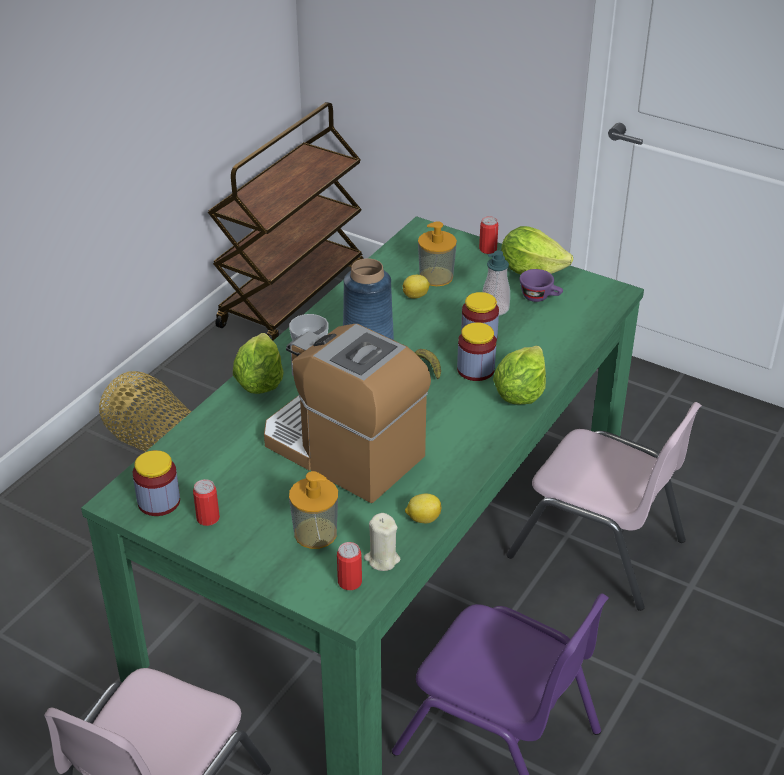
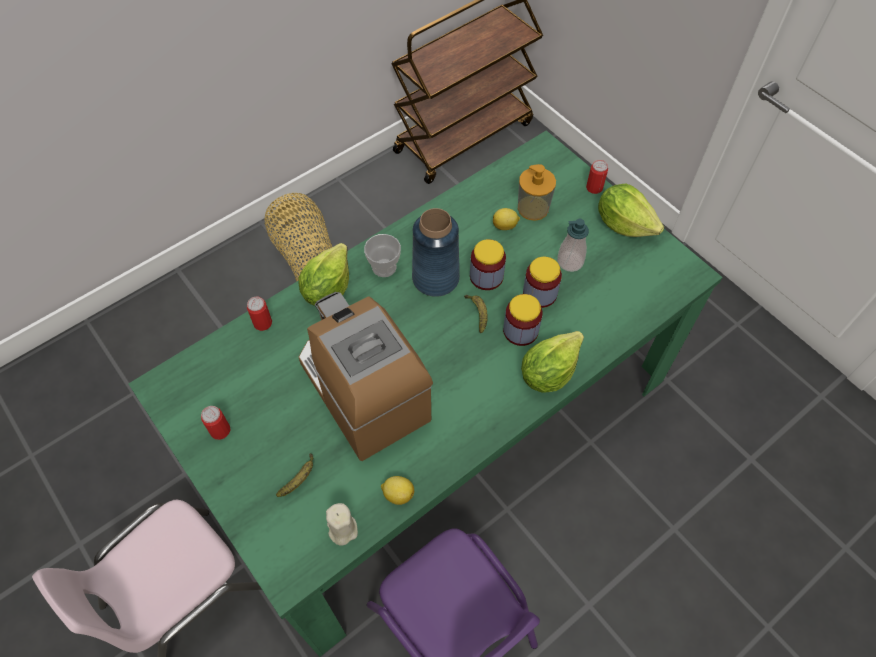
camera: 20 degrees right, 20 degrees up
(159, 501) = (189, 398): jar -> jar (486, 276)
(315, 533) = (299, 478): soap dispenser -> banana
(349, 582) = (304, 546): can -> can (262, 323)
(540, 297) = (618, 260): purple cup -> none
(598, 548) = (610, 464): pink chair -> none

